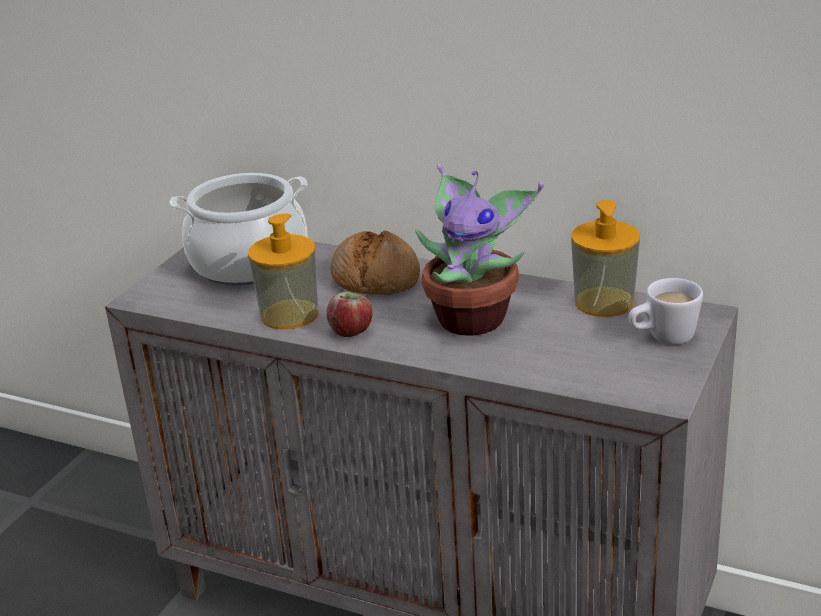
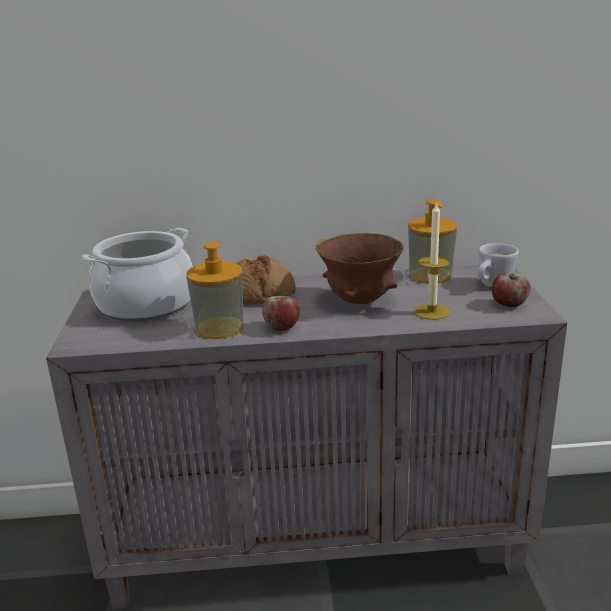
camera: 30 degrees left, 5 degrees down
(475, 318) = (360, 301): potted plant -> brown bowl
(539, 357) = (432, 312): none -> candle
(647, 373) = (509, 304): none -> apple

